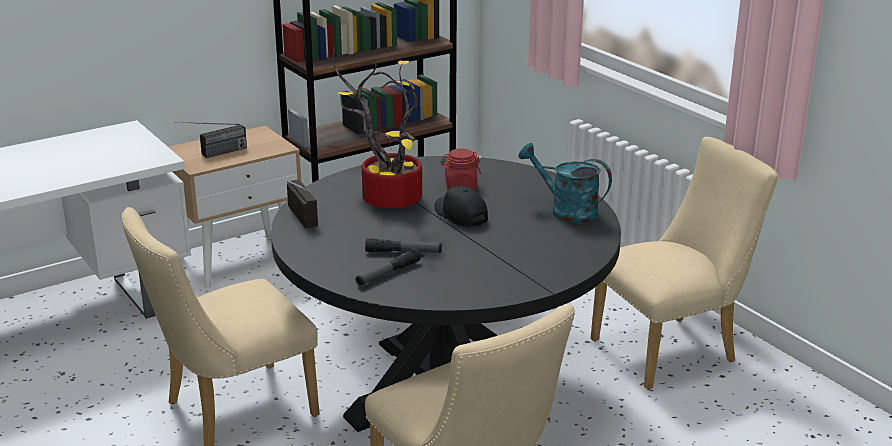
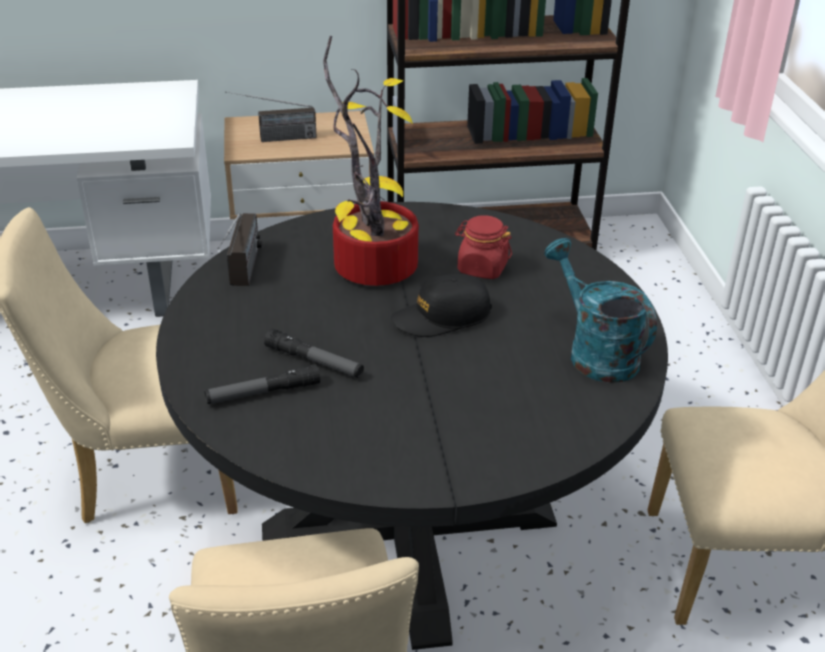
camera: 25 degrees right, 10 degrees up
(460, 214) = (441, 317): black cap -> black cap turned 105 degrees counterclockwise

